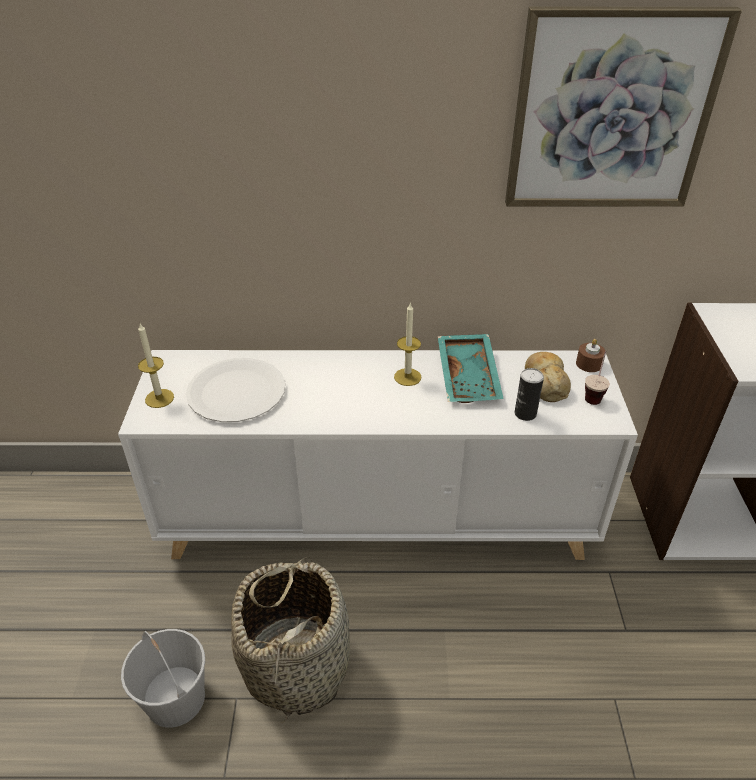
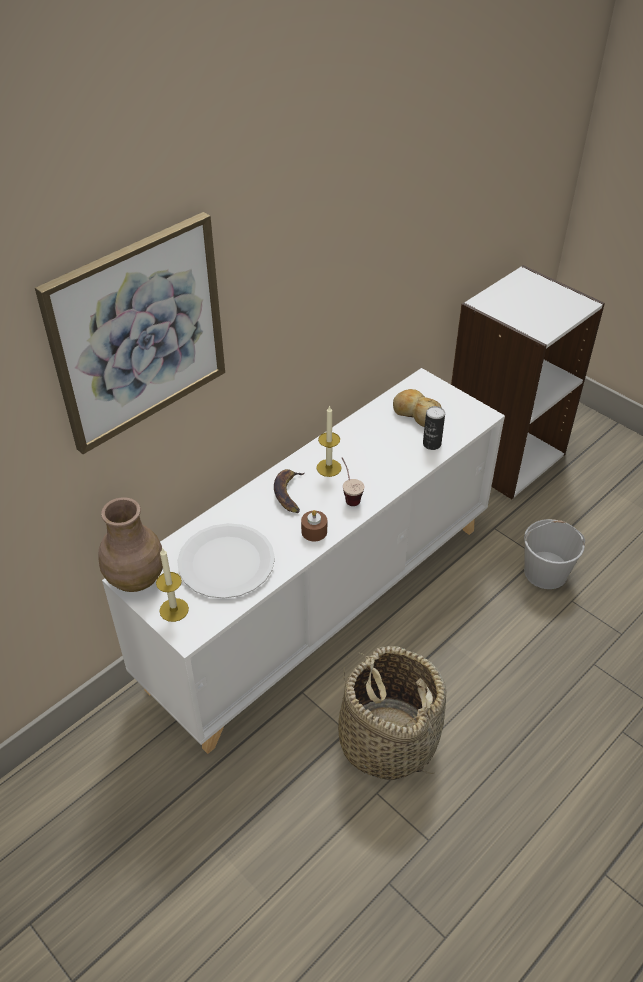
camera: 45 degrees left, 5 degrees up
(170, 362) = (136, 578): none -> brown vase
(174, 698) = (337, 831): white bucket -> white bucket (544, 572)
(350, 375) = (289, 493): none -> banana
(470, 377) = (367, 441): turquoise tray -> none
(589, 364) = (425, 383): brown candle -> brown candle (314, 531)
(594, 394) = (452, 403): cup -> cup (349, 495)
(611, 112) = (406, 191): picture -> picture (138, 333)

